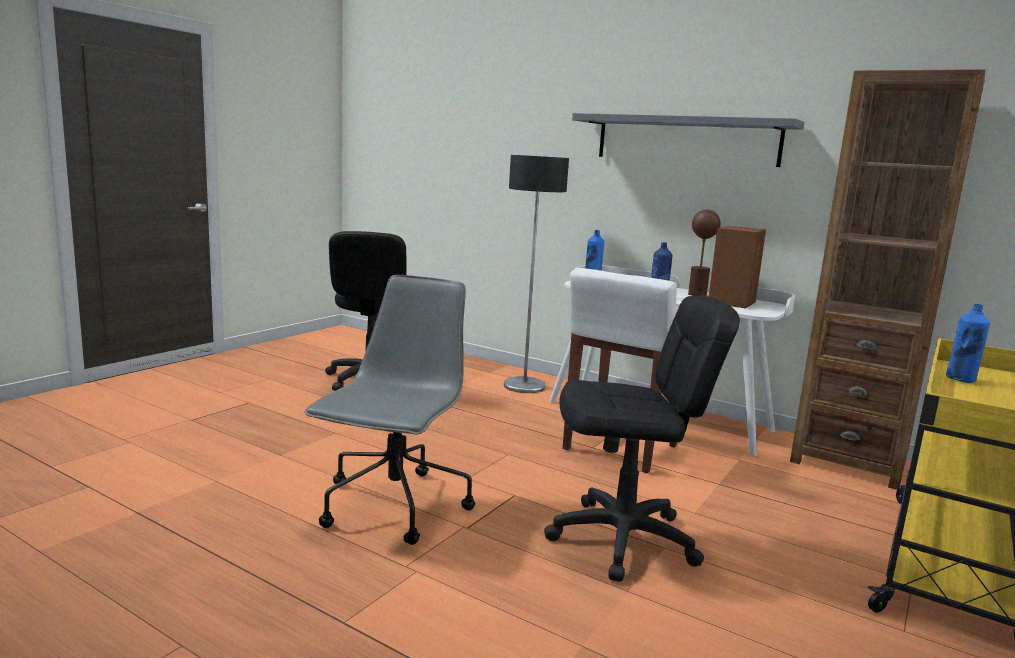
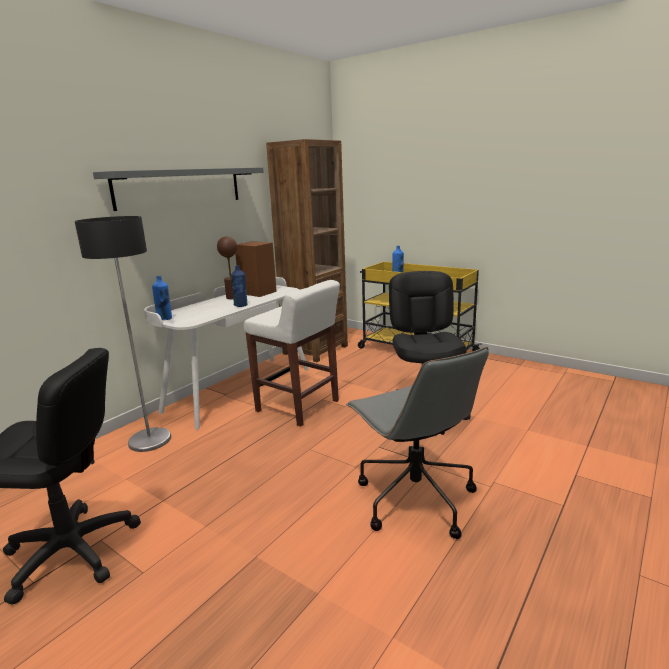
camera: 85 degrees left, 5 degrees up
(394, 507) = (414, 498): grey office chair -> grey office chair turned 135 degrees counterclockwise

